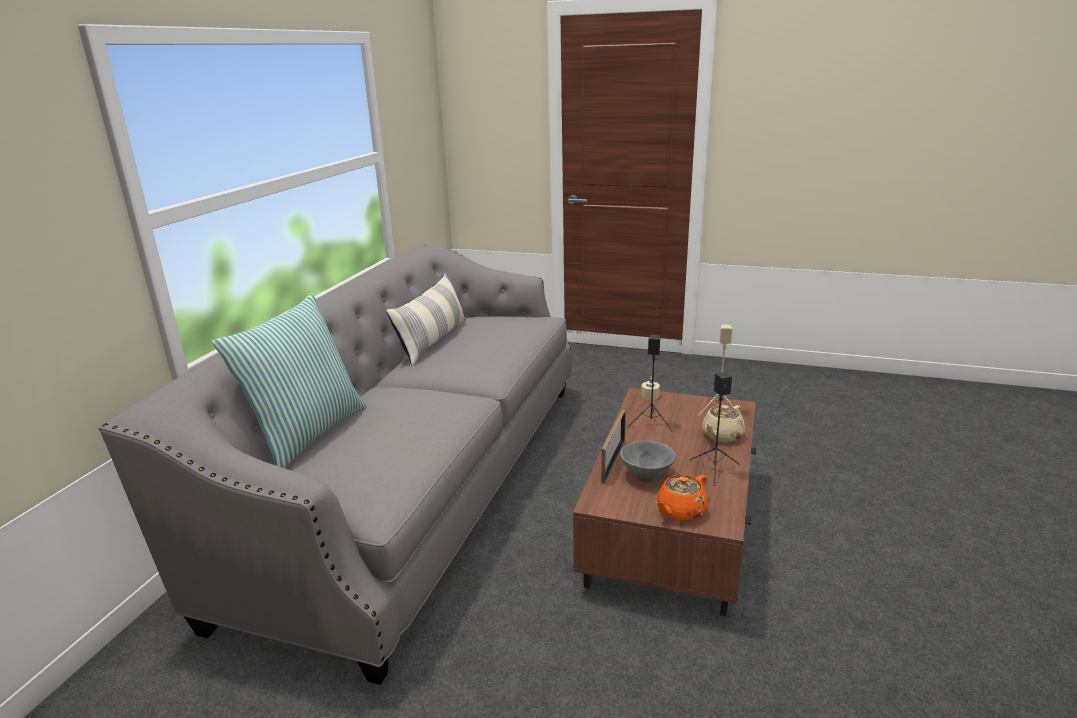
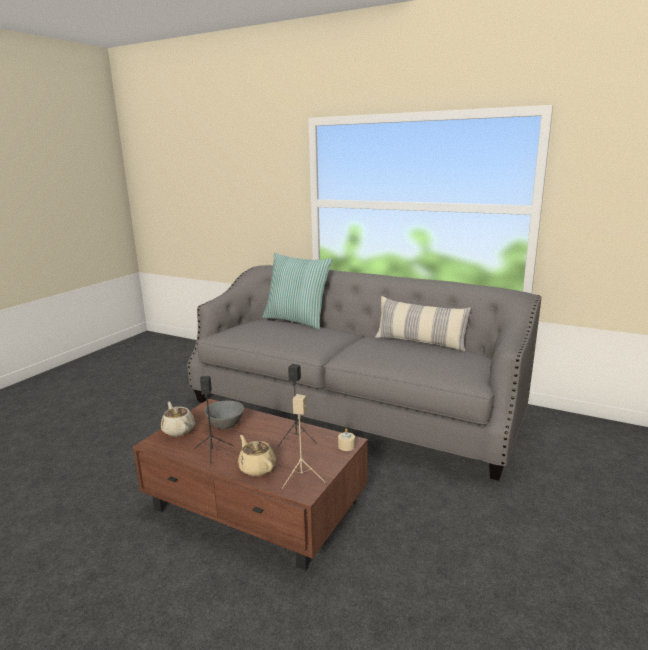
camera: 100 degrees right, 5 degrees down
(613, 461) = (251, 416): picture frame -> none
(680, 511) = (178, 430): orange teapot -> beige teapot

